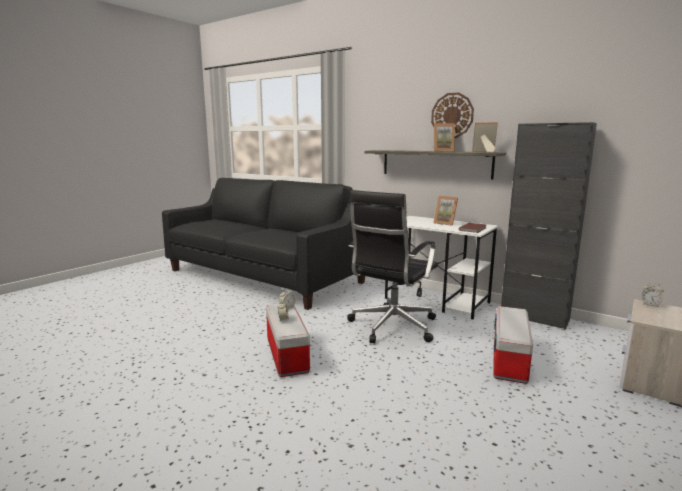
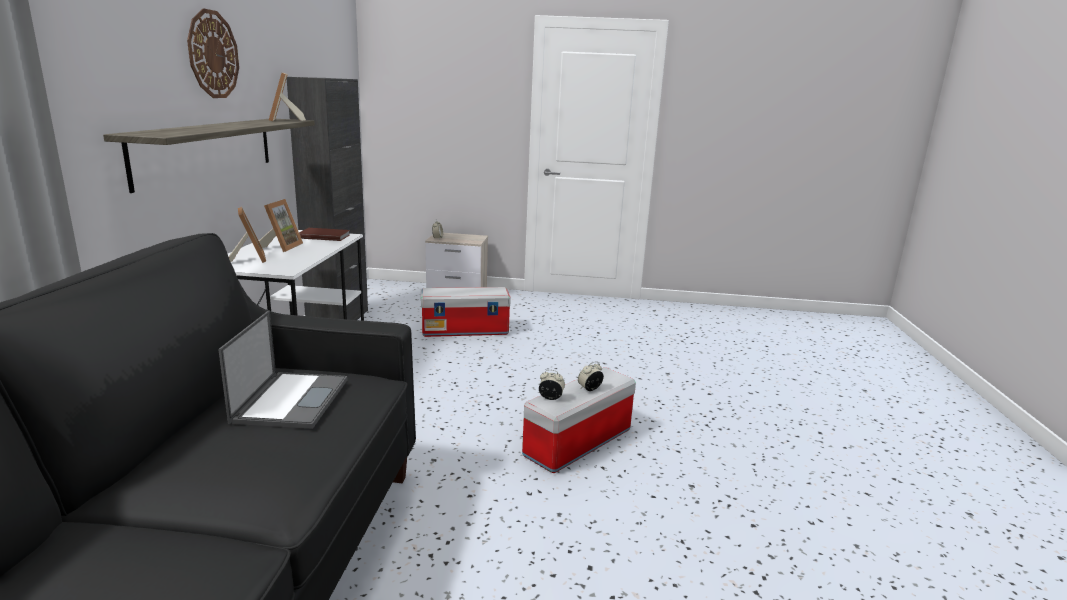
camera: 120 degrees left, 5 degrees up
(288, 236) = (291, 399): none -> laptop
(391, 327) = (427, 392): black office chair -> none
(442, 151) = (239, 124): picture frame -> picture frame (248, 259)

